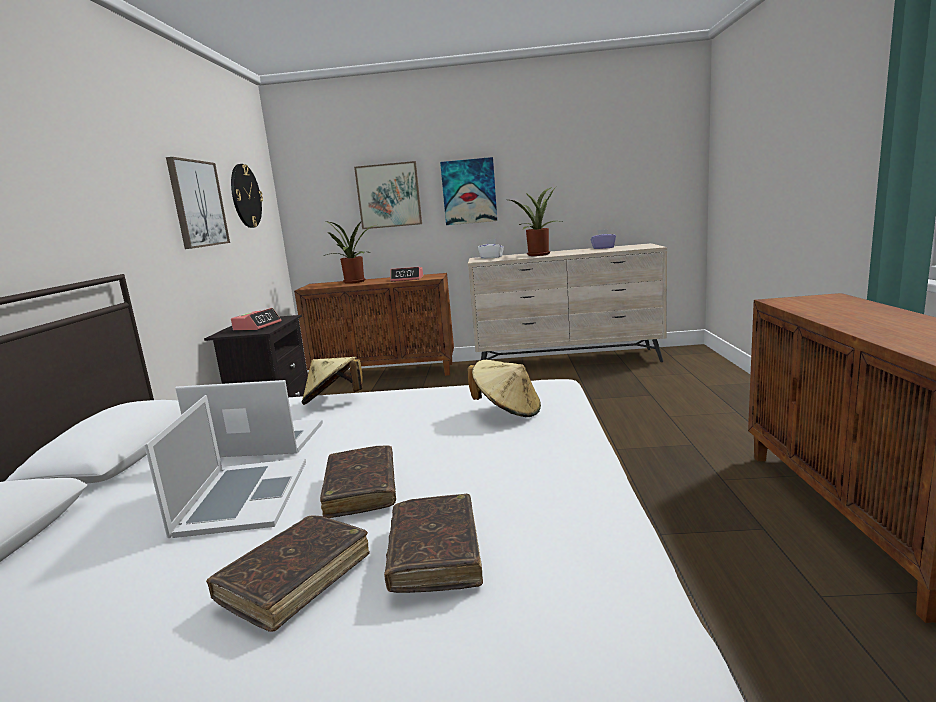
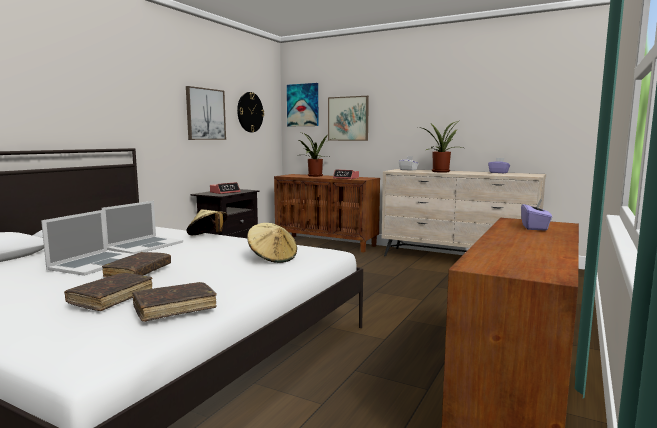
camera: 25 degrees right, 5 degrees down
(259, 441) = (144, 245): laptop -> laptop turned 90 degrees clockwise
(295, 579) = (54, 292): brown book -> brown book (175, 308)
(469, 191) = (402, 119): picture -> picture (303, 105)
(829, 305) = (535, 227): none -> purple tissue box

